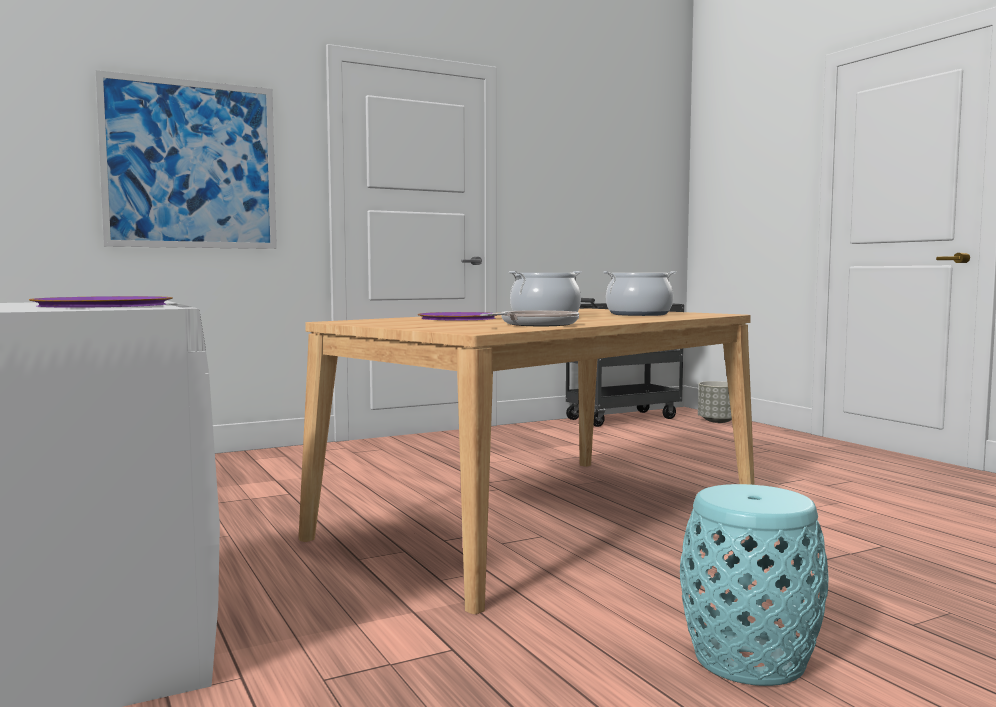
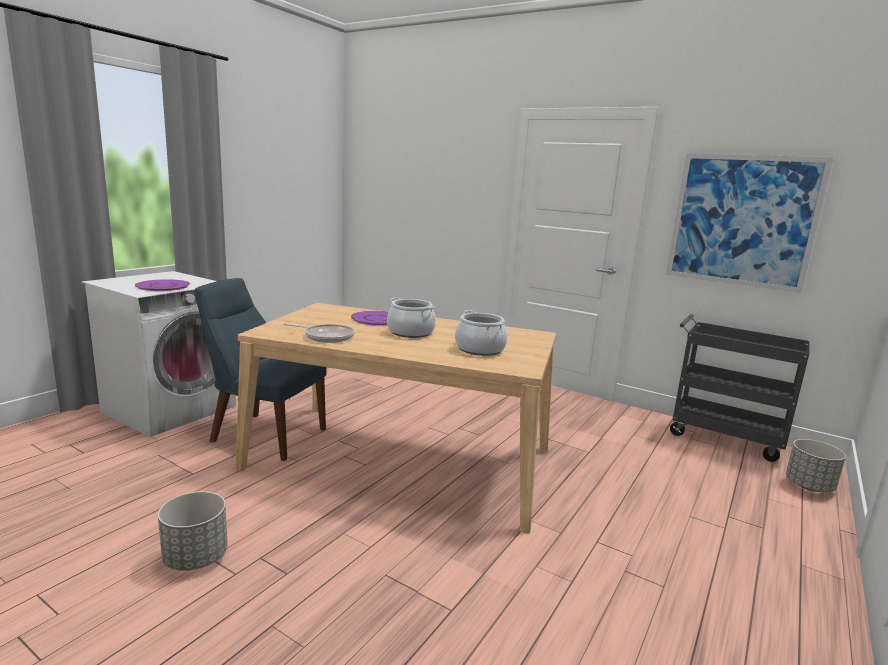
camera: 60 degrees right, 10 degrees up
(190, 164) = (438, 192): picture -> picture (742, 221)
(355, 582) = (264, 434): none -> blue chair
(749, 660) = (195, 558): turquoise stool -> grey planter

